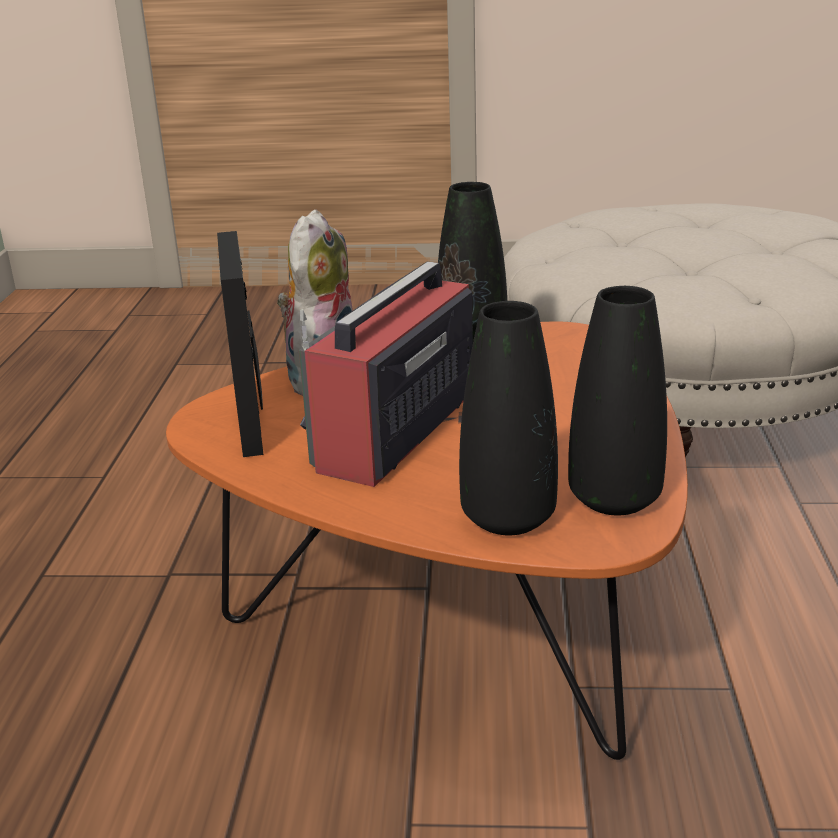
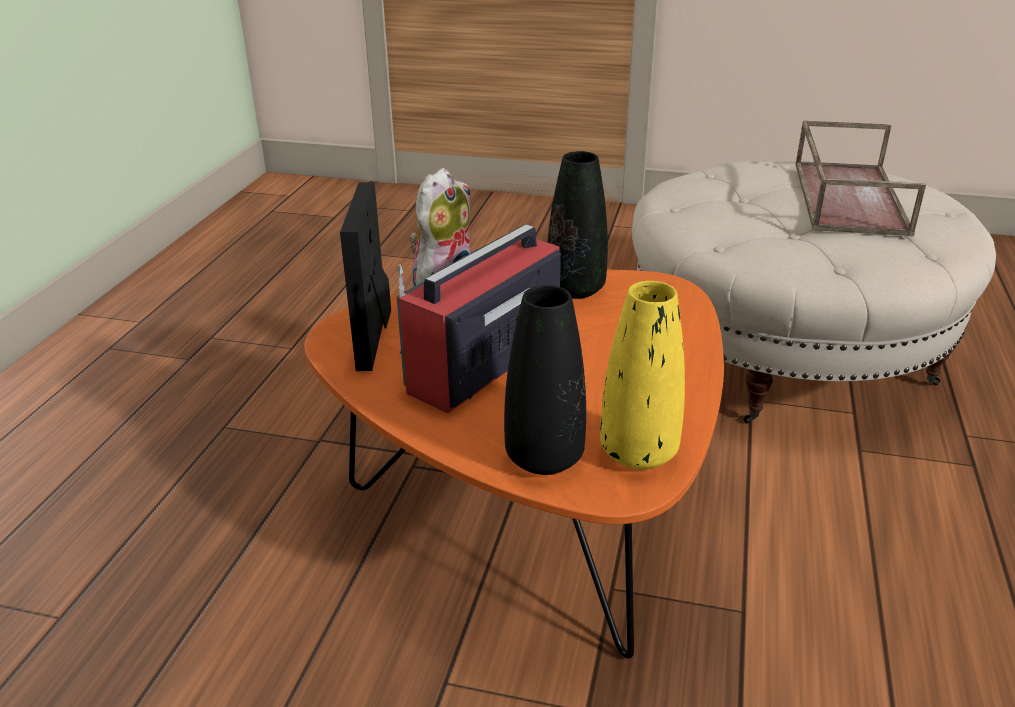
camera: 10 degrees right, 5 degrees up
(614, 499) = (638, 453): black vase -> yellow vase
(733, 229) = (846, 196): none -> brown tray

